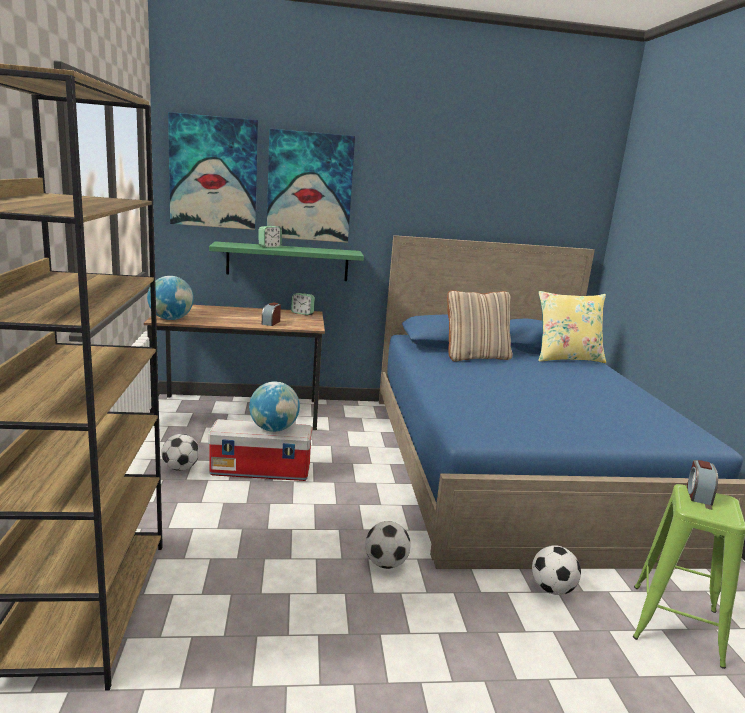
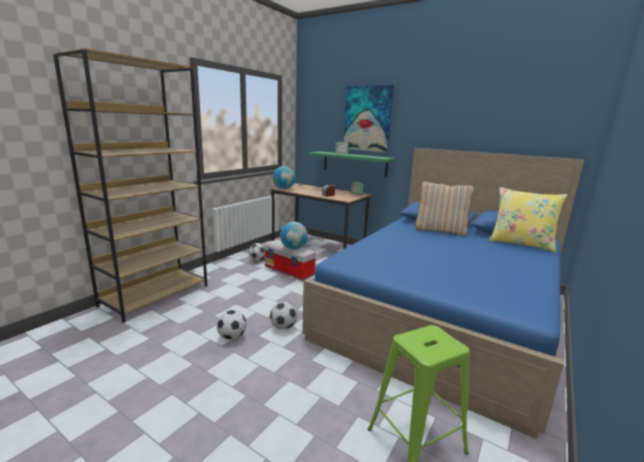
camera: 40 degrees right, 0 degrees up
(213, 172) = (320, 113): picture -> none
(552, 589) = (356, 379): football -> football (232, 336)
(698, 495) = (435, 335): alarm clock -> none

